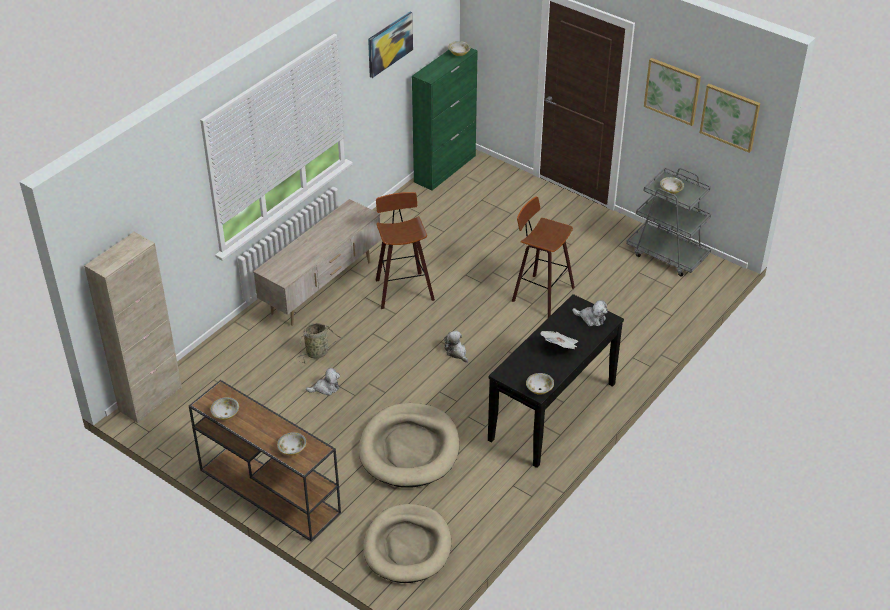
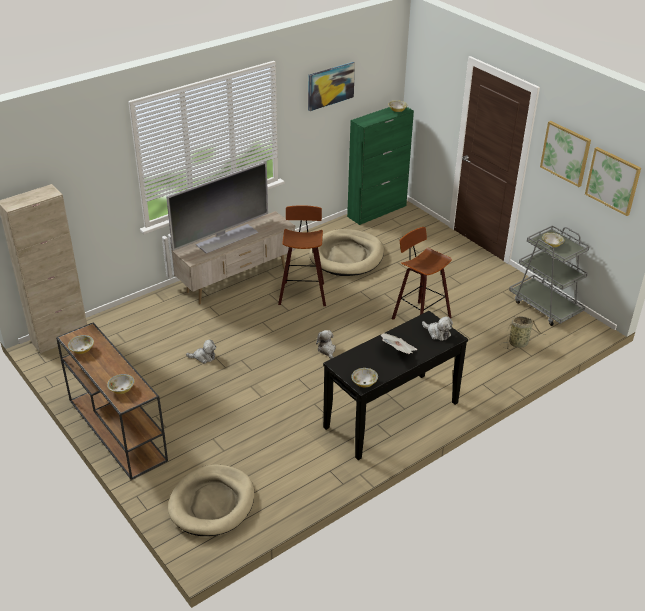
camera: 15 degrees right, 5 degrees down
(309, 244) = (226, 238): none -> television
(318, 352) = (211, 328): basket -> basket (519, 343)
(409, 449) = (251, 420): beige dog bed -> beige dog bed (346, 256)

